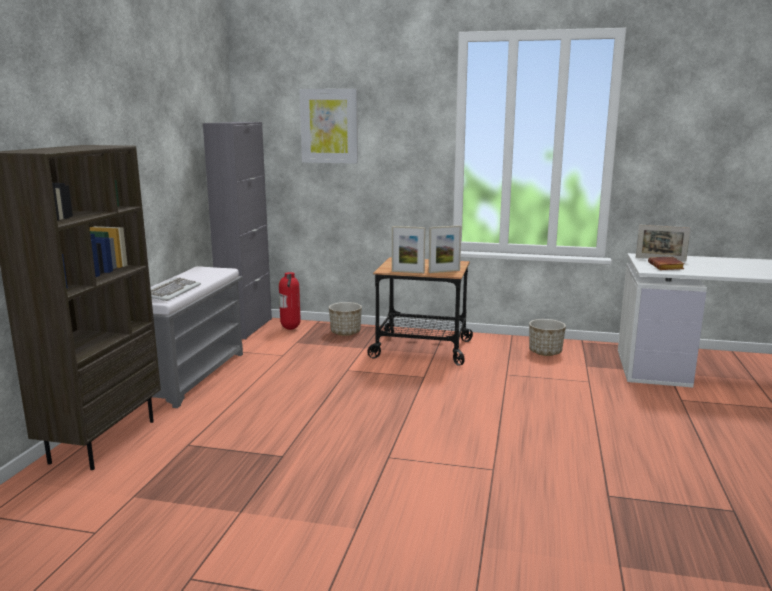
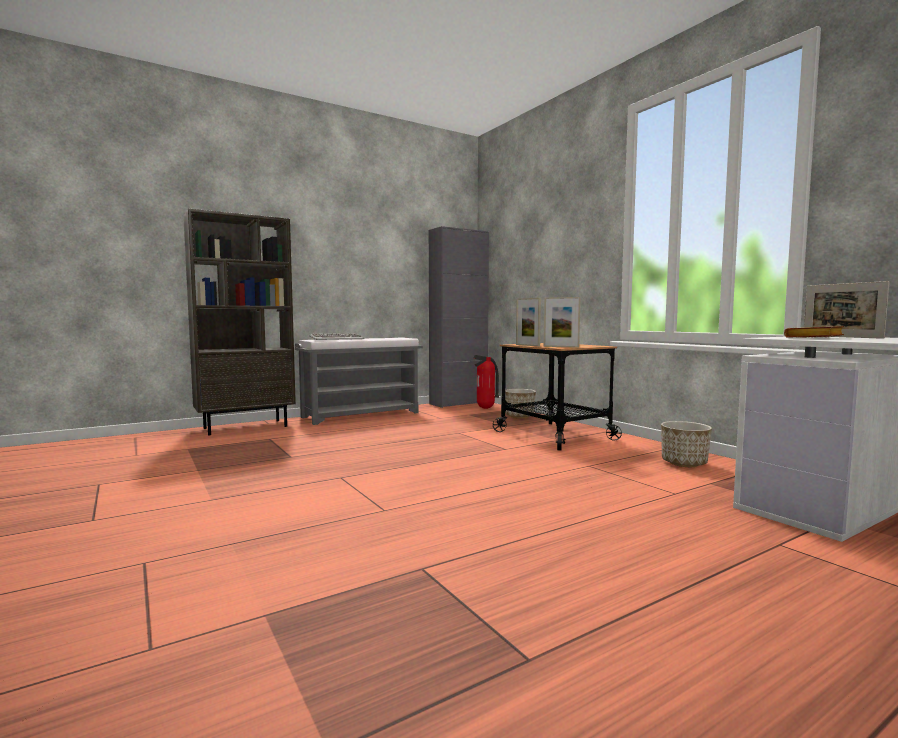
camera: 45 degrees right, 10 degrees down
(329, 126) = (531, 226): picture -> none

